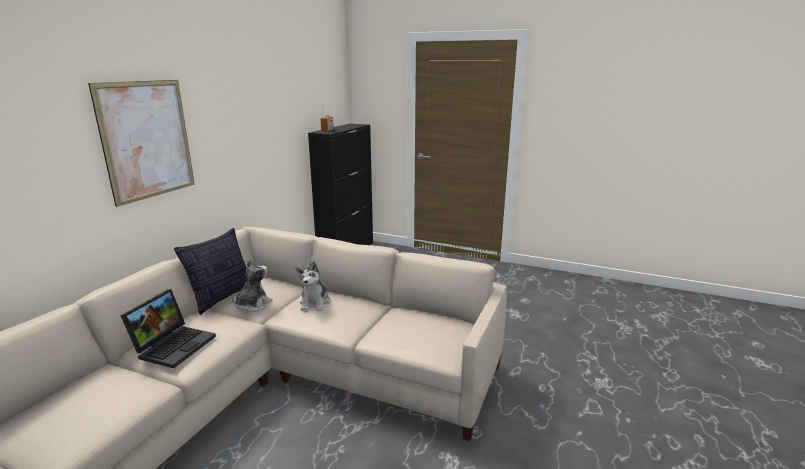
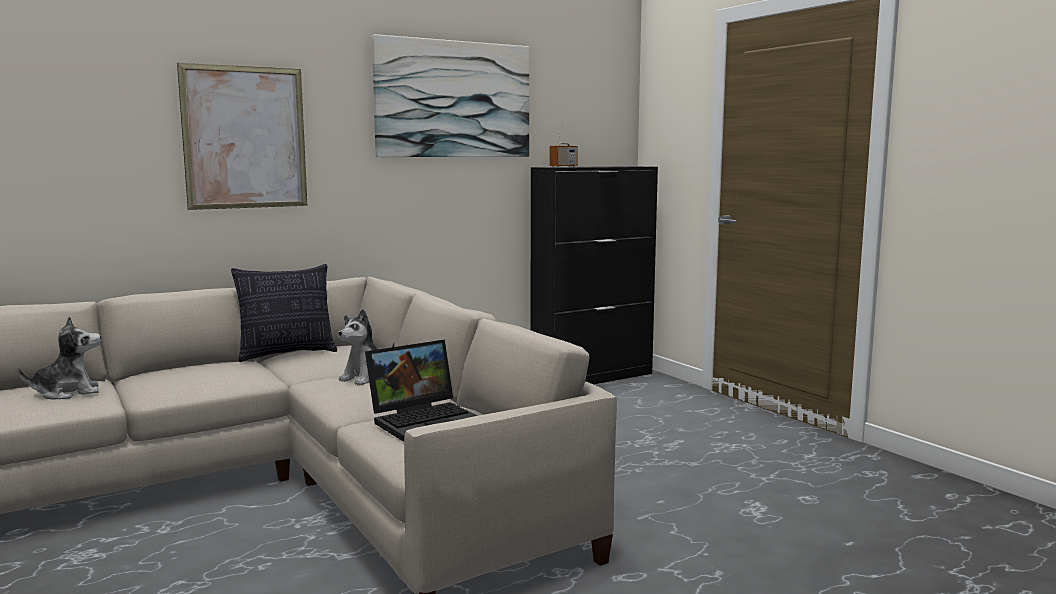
camera: 35 degrees right, 10 degrees down
(174, 345) = (170, 377): laptop -> laptop (426, 420)
(252, 305) = (303, 366): plush toy -> plush toy (68, 393)
(266, 92) = (453, 99): none -> picture

